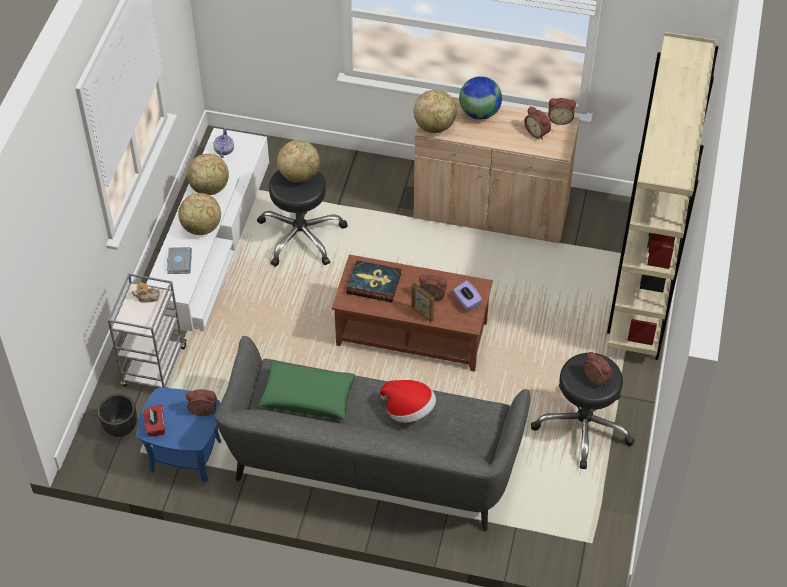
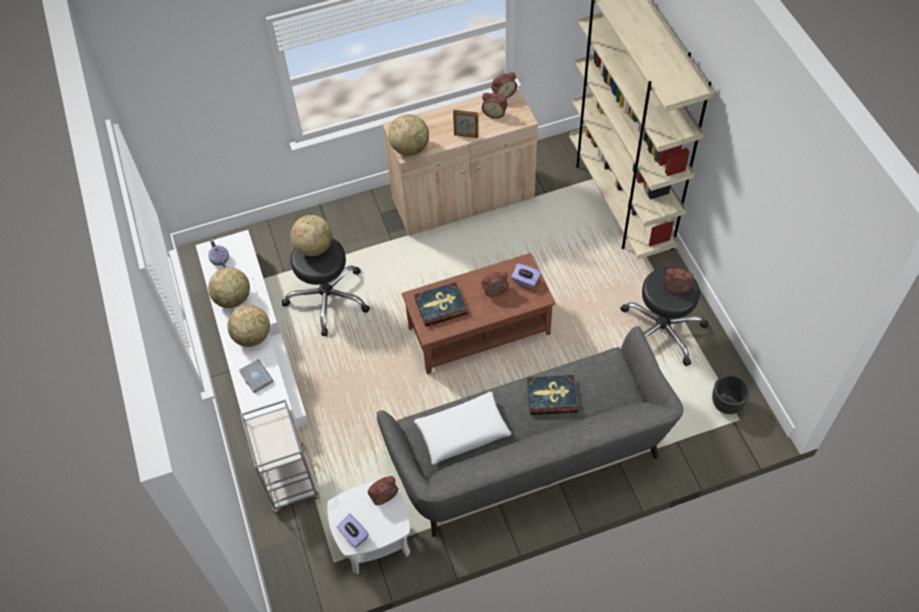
camera: 30 degrees left, 5 degrees up
(121, 428) = (301, 551): black planter -> black planter (726, 404)
(147, 297) = (270, 425): teapot -> none
(155, 426) = (353, 535): red tissue box -> purple tissue box
(185, 455) = (374, 541): blue side table -> white side table
(308, 396) = (462, 432): green pillow -> white pillow
(409, 410) = (551, 396): hat -> book
(422, 314) = (498, 310): picture frame -> picture frame (466, 135)
(479, 113) = (437, 120): globe -> none

